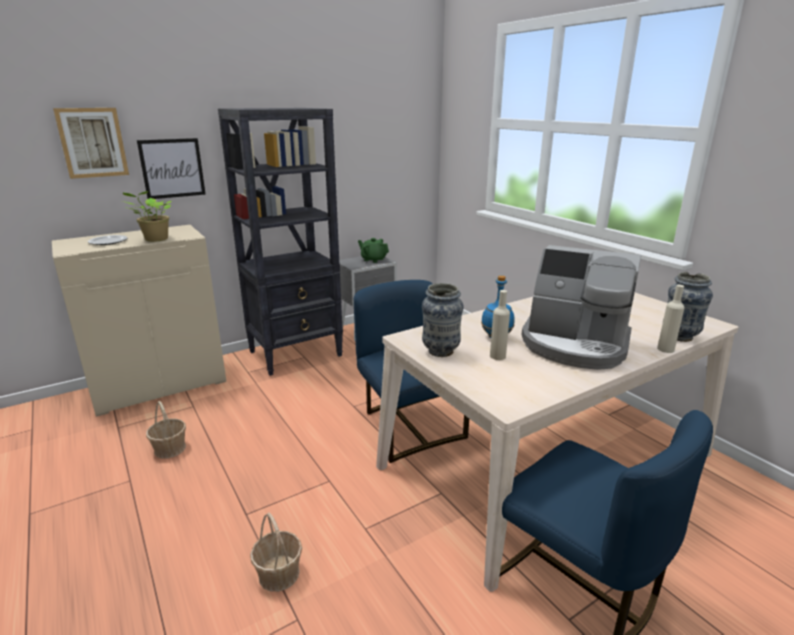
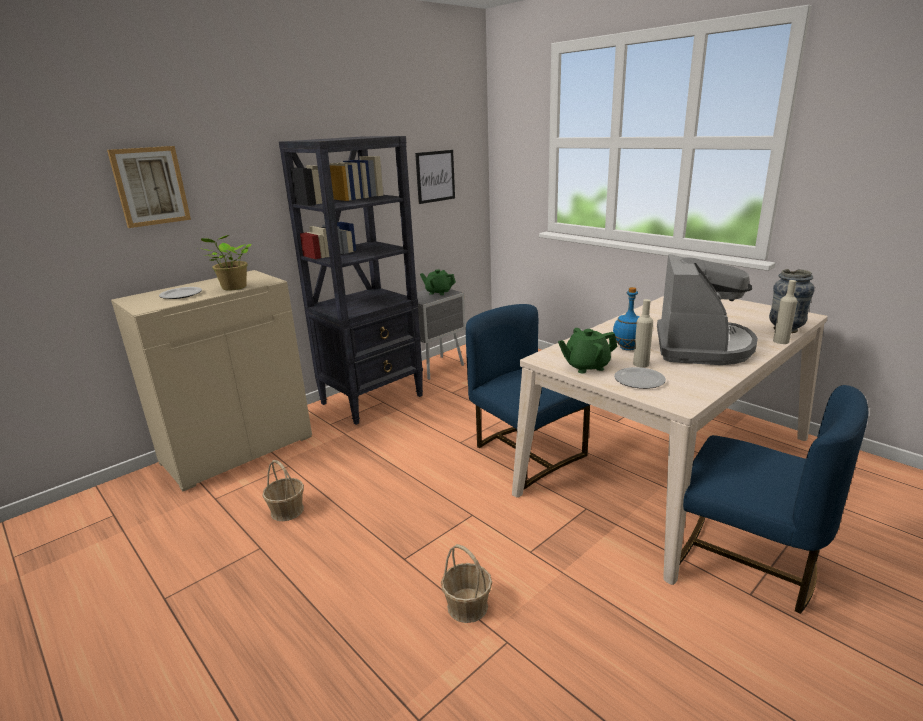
camera: 10 degrees left, 0 degrees up
(172, 168) = (233, 209): picture -> picture (435, 176)
(440, 351) = (586, 366): vase -> green teapot
(483, 374) = (639, 380): none -> plate
(575, 345) = (702, 346): coffee machine -> coffee machine turned 90 degrees counterclockwise

